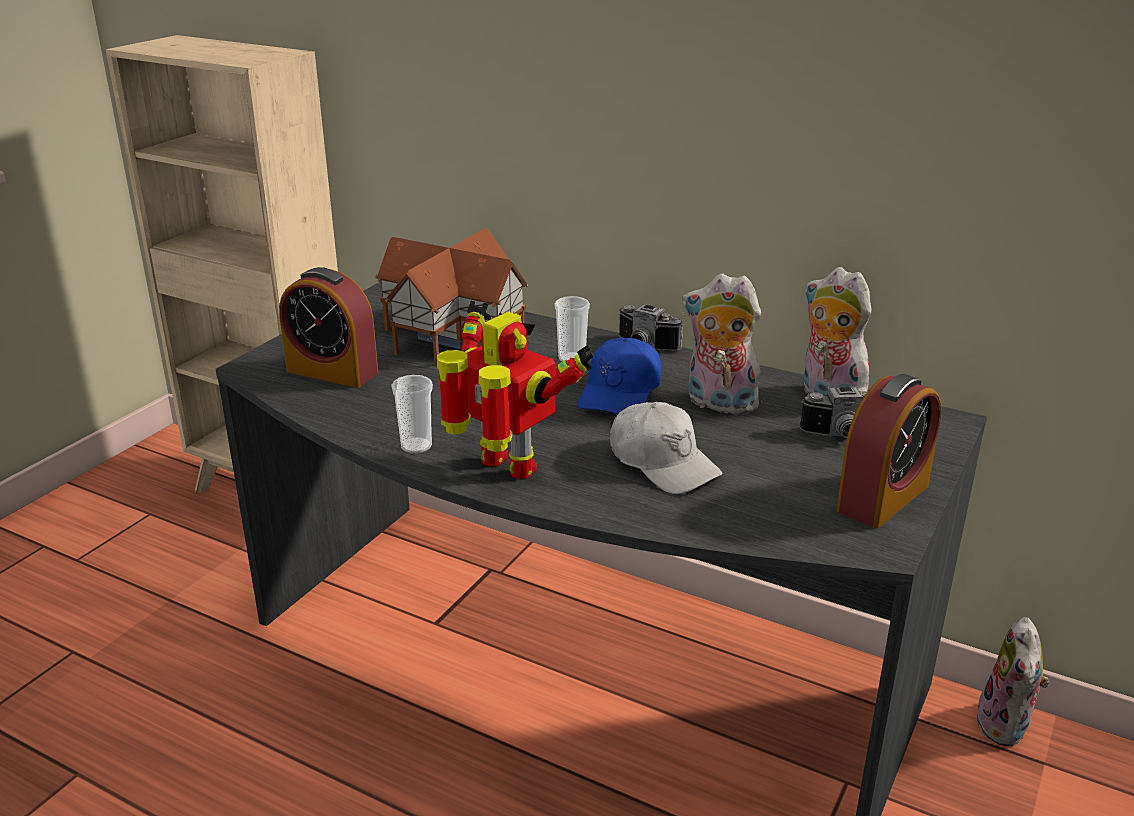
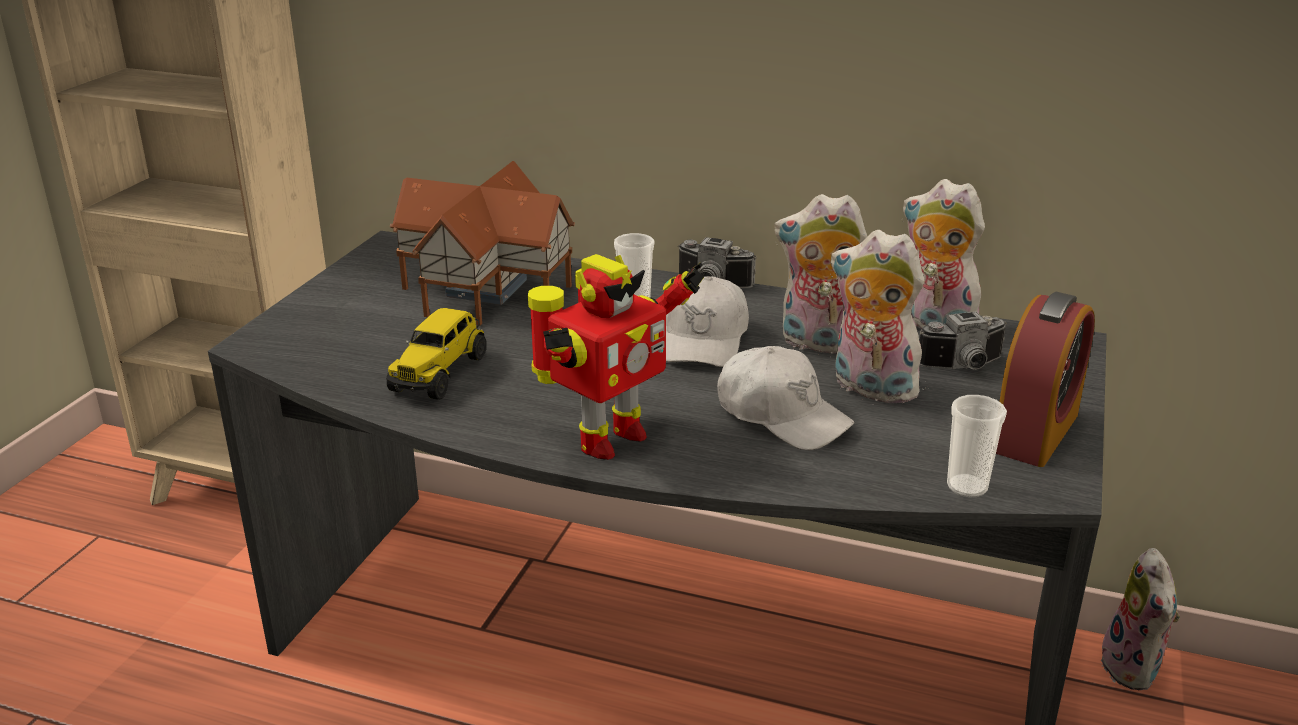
camera: 10 degrees left, 0 degrees up
(332, 372) = (356, 343): alarm clock -> none
(390, 402) = (439, 373): none -> toy truck
(416, 446) = (489, 422): cup -> cup (967, 486)
(506, 469) = (606, 439): toy robot -> toy robot turned 105 degrees clockwise
(620, 393) = (704, 340): blue cap -> white cap
(749, 447) = (870, 389): none -> plush toy

